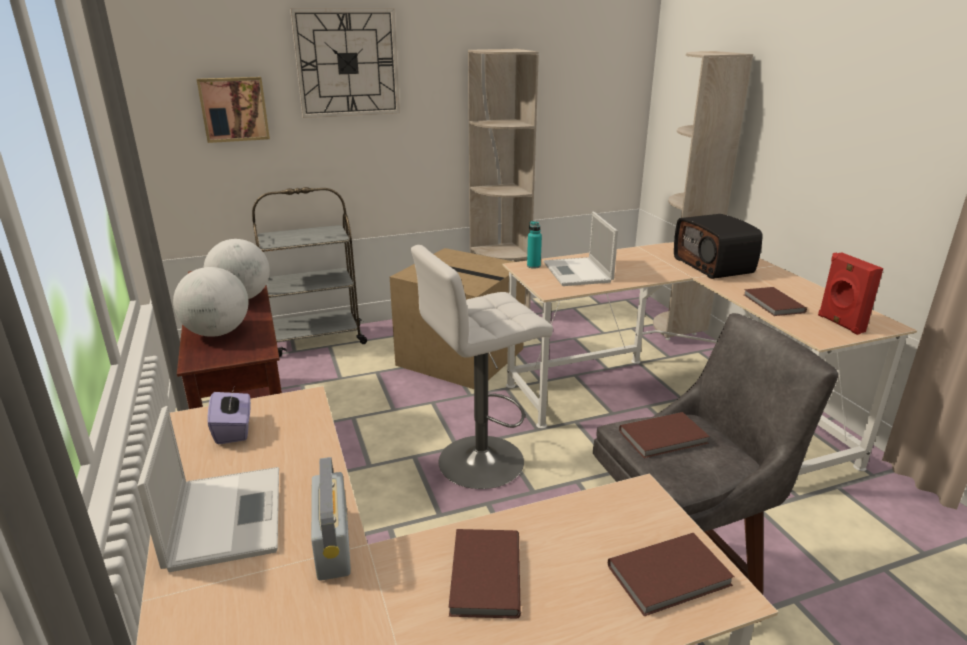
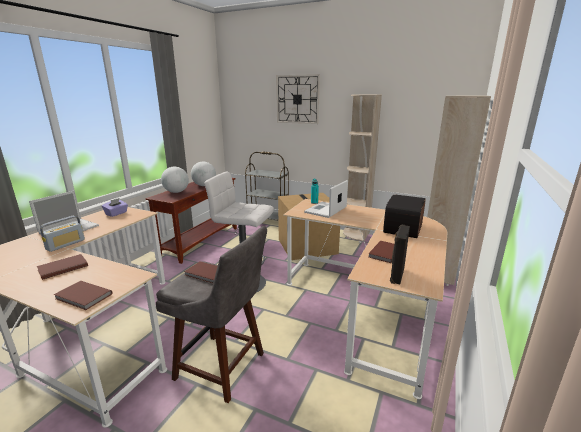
camera: 45 degrees right, 5 degrees down
(234, 109) = (253, 116): picture -> none
(839, 324) = (396, 275): red speaker -> black speaker

